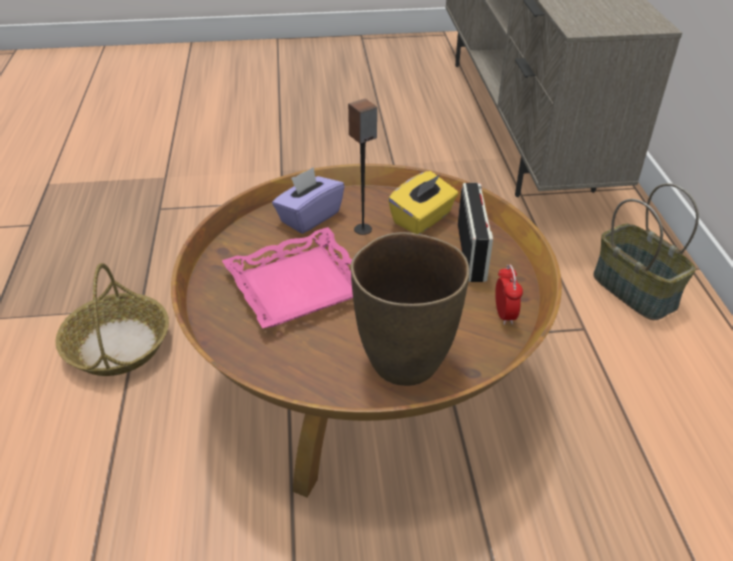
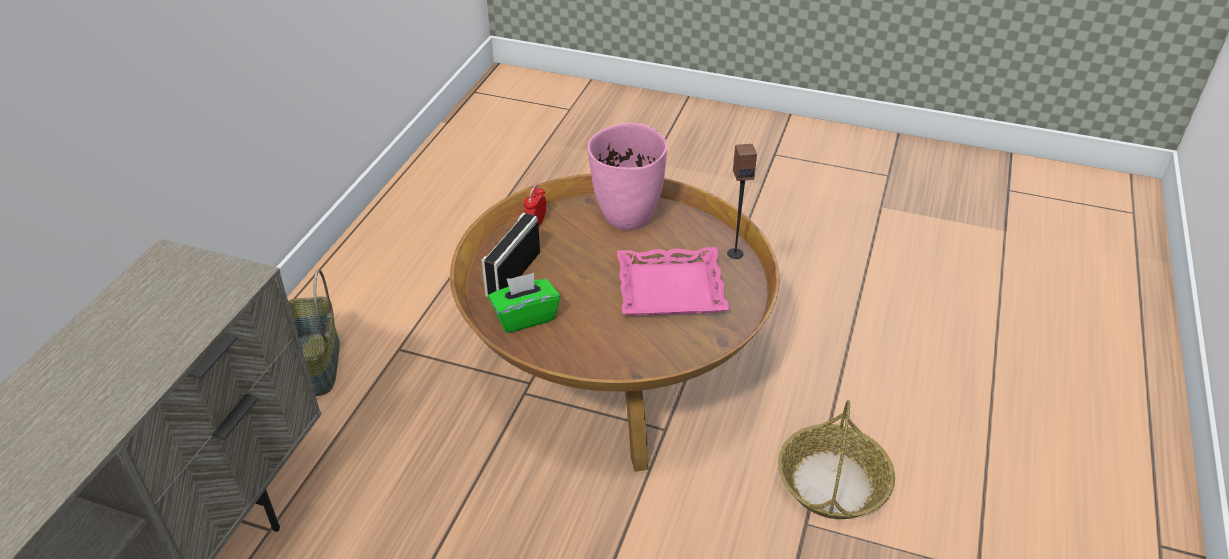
camera: 155 degrees left, 0 degrees up
(309, 217) = (626, 353): purple tissue box -> none
(363, 229) = (585, 323): speaker -> speaker (735, 253)
(404, 361) = (627, 218): brown vase -> pink vase
(422, 219) = (525, 317): yellow tissue box -> green tissue box

